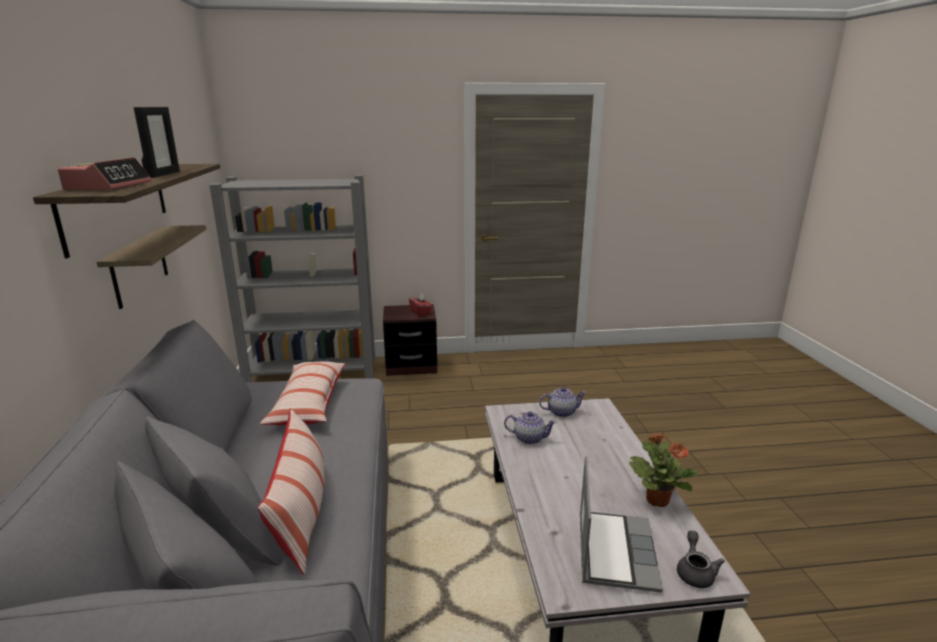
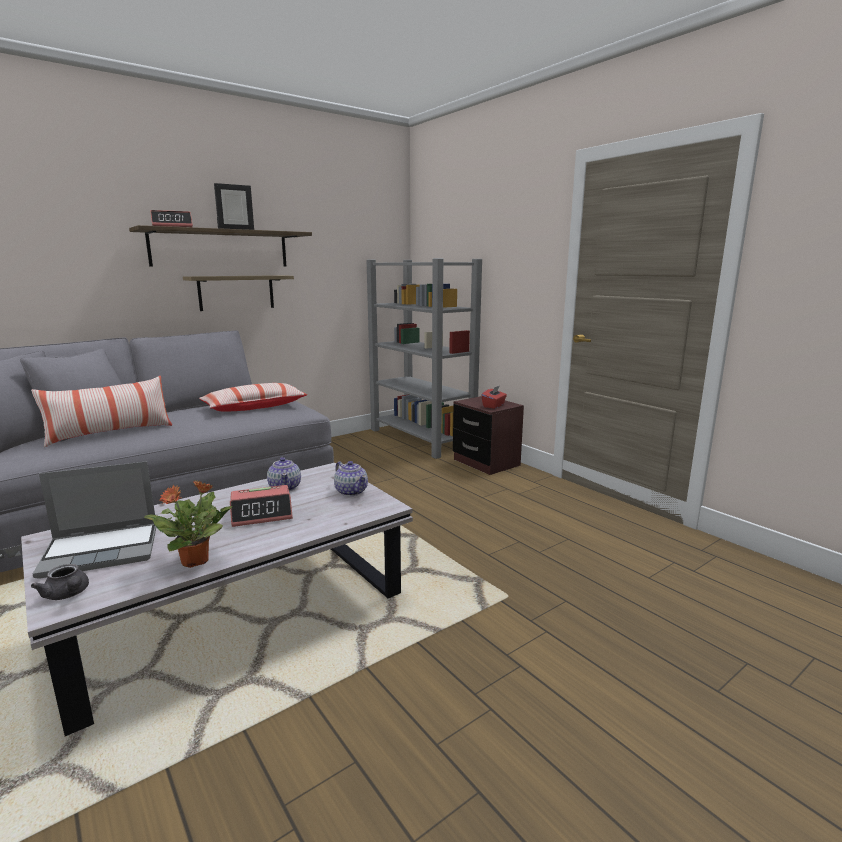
camera: 60 degrees right, 5 degrees down
(581, 458) = (262, 513): none -> alarm clock
(695, 571) = (68, 594): grey teapot -> grey teapot turned 60 degrees clockwise

